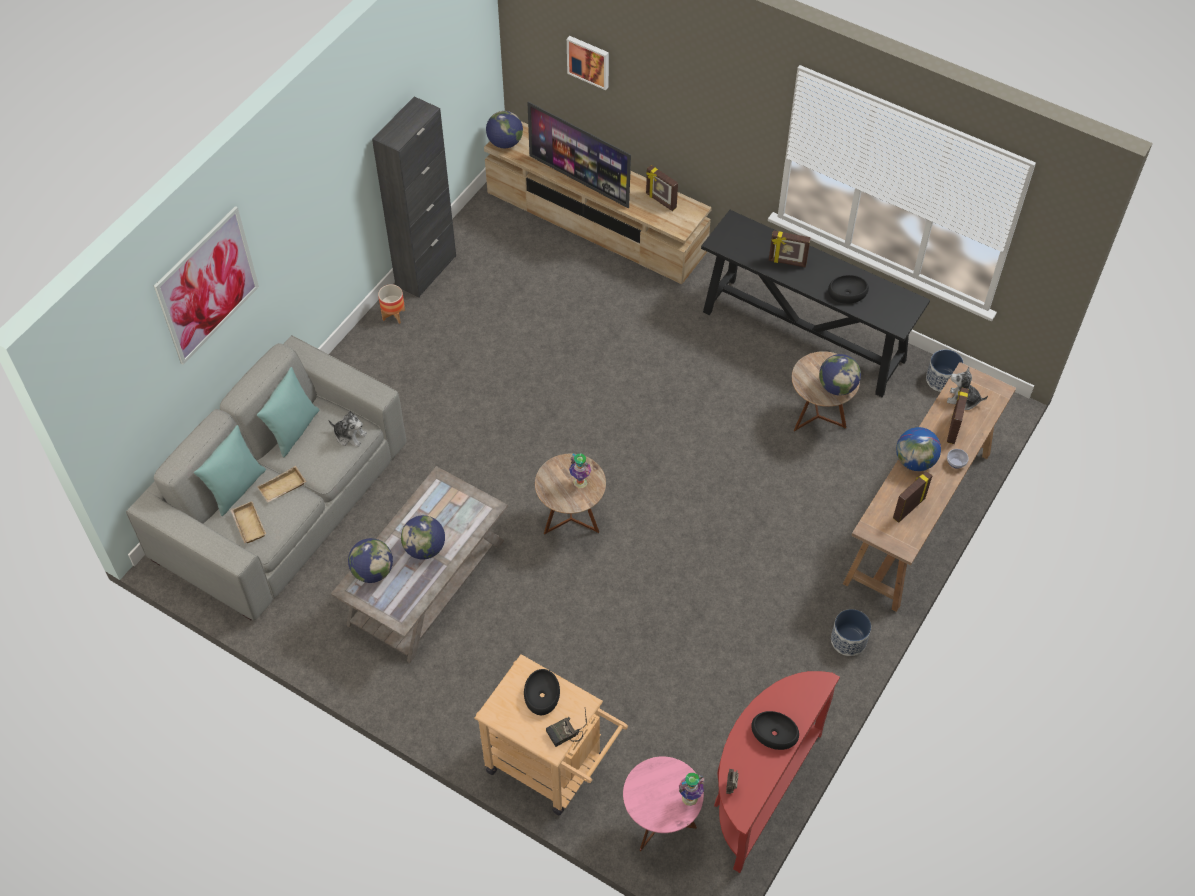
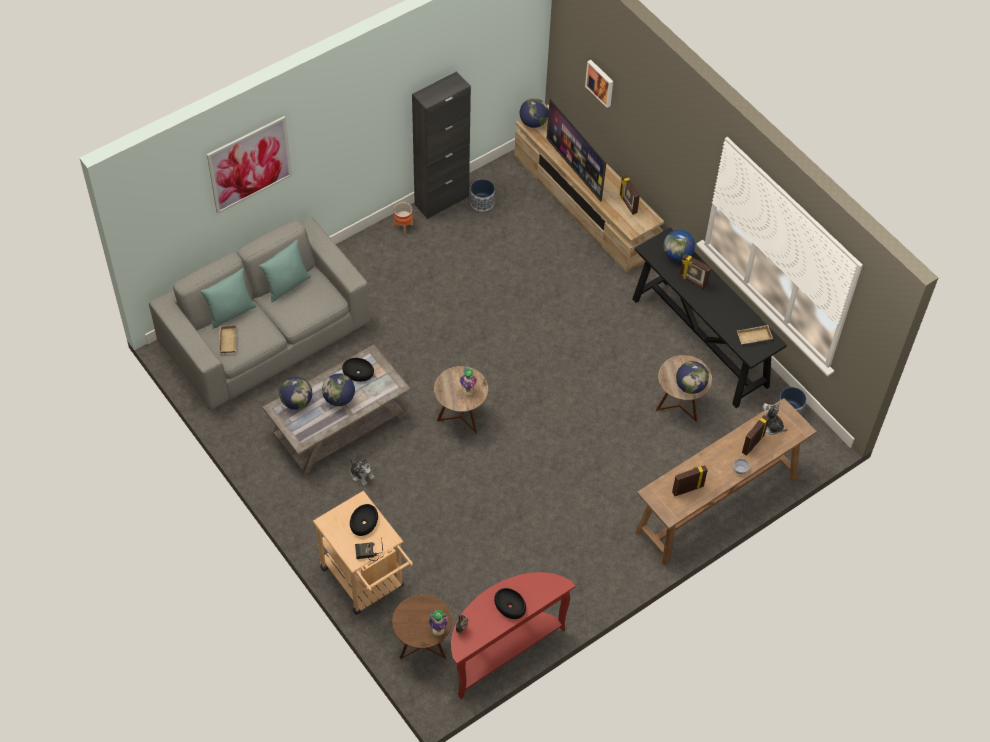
camera: 20 degrees right, 0 degrees up
(282, 488) = (261, 323): beige tray -> beige tray (753, 337)
(350, 435) = (323, 302): plush toy -> plush toy (362, 475)
(660, 824) = (422, 646): pink side table -> brown side table
(847, 293) = (725, 319): black bowl -> black bowl (358, 372)
(849, 640) = (619, 573): planter -> planter (482, 202)
(915, 461) = (710, 458): globe -> globe (677, 255)

